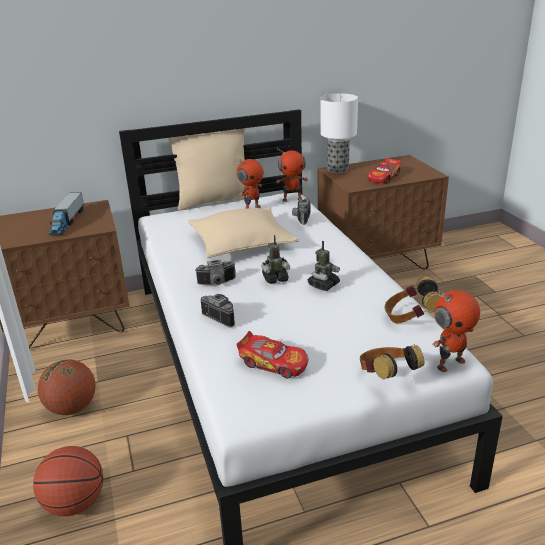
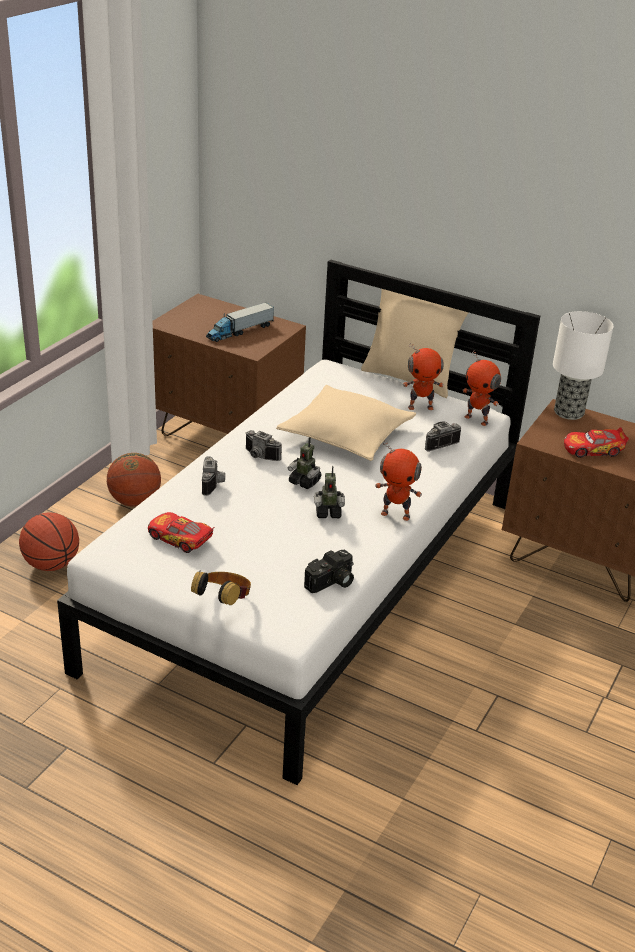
camera: 45 degrees right, 5 degrees up
(274, 363) = (180, 538): toy car -> toy car turned 135 degrees clockwise
(410, 318) = (331, 583): headphones -> camera
(449, 363) = (284, 630): toy robot -> toy robot (396, 514)

